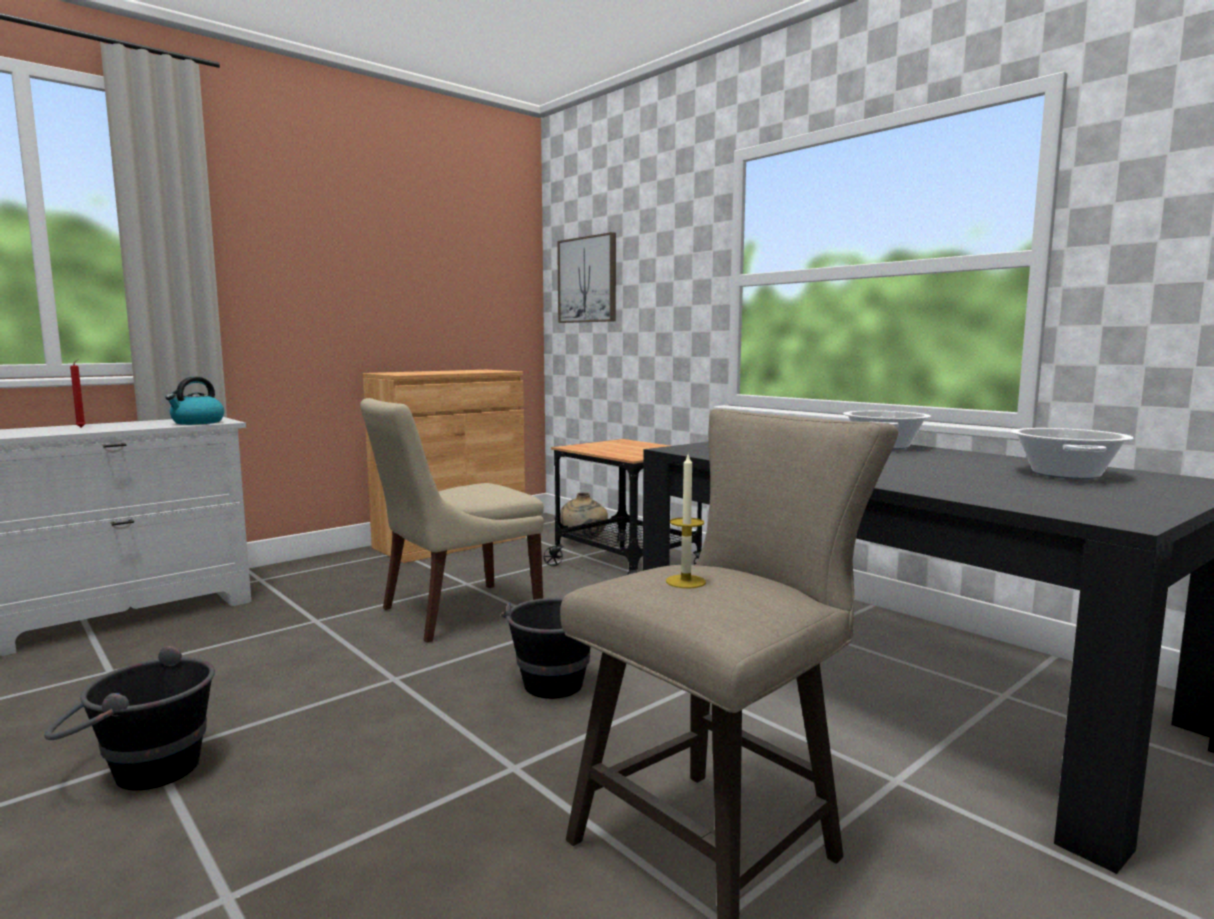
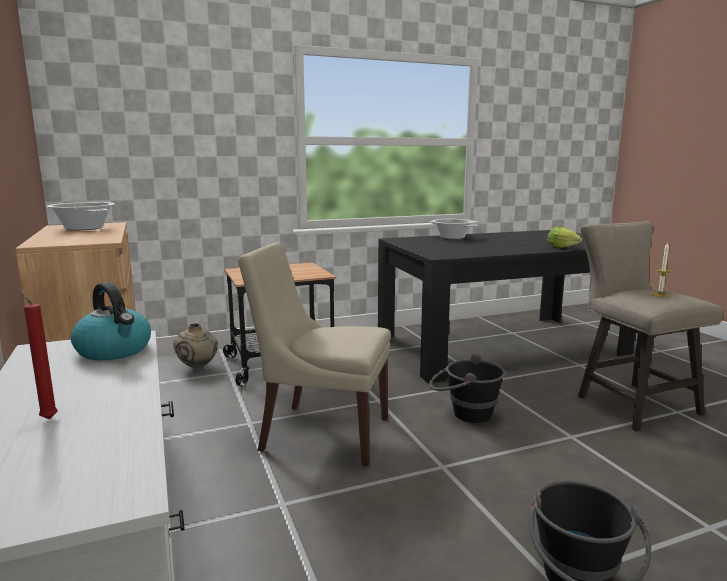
camera: 70 degrees left, 5 degrees up
(456, 613) = (321, 433): beige chair -> beige chair turned 120 degrees clockwise
(588, 280) = (122, 126): picture -> none
(912, 486) = (564, 248): none -> lettuce
(1066, 474) = (539, 235): cooking pot -> cooking pot (84, 228)

